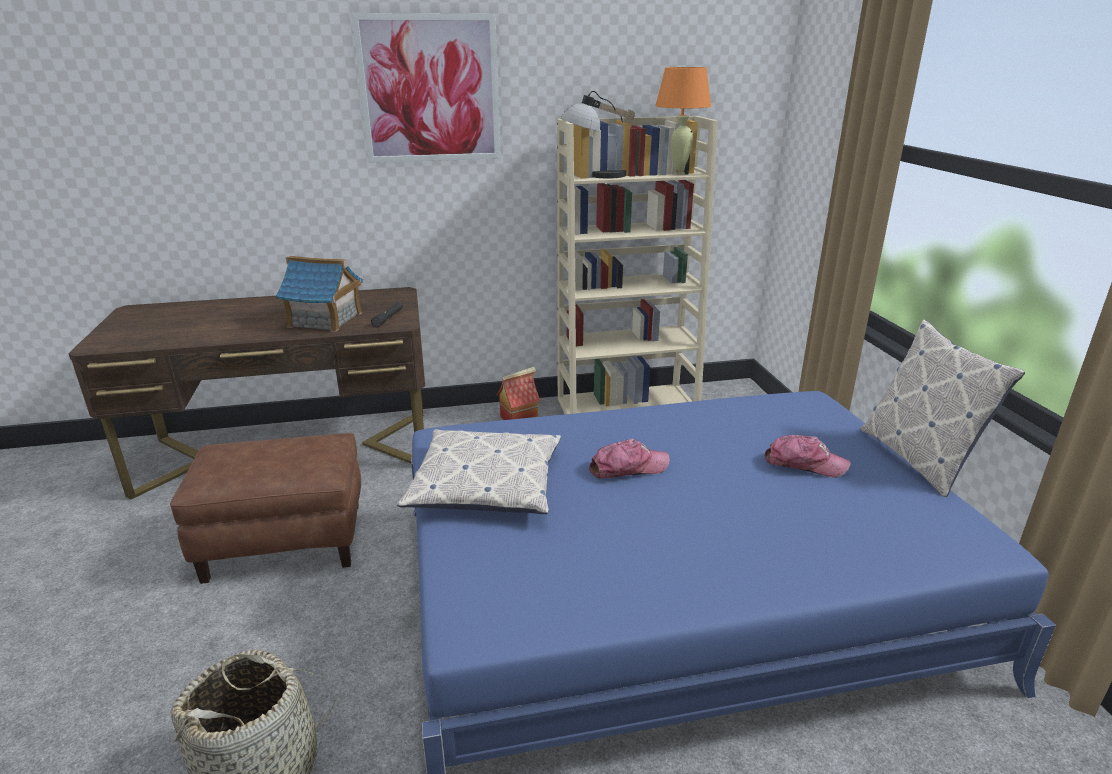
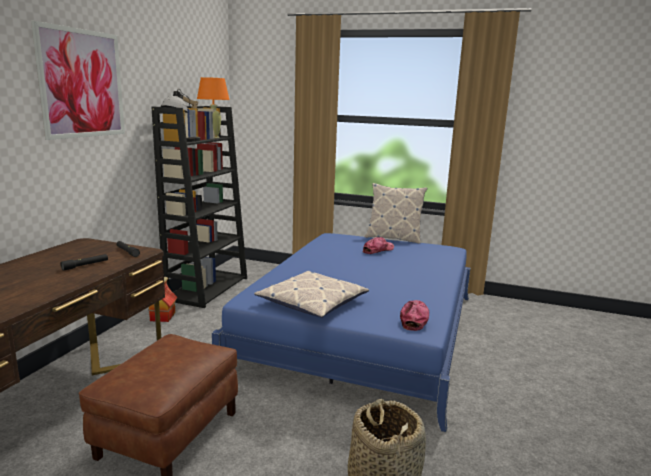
camera: 60 degrees left, 10 degrees down
(325, 320) = (85, 265): toy house -> black flashlight
(628, 407) = (207, 288): beige bookcase -> black bookcase
(628, 467) = (341, 273): cap -> cap (414, 319)

